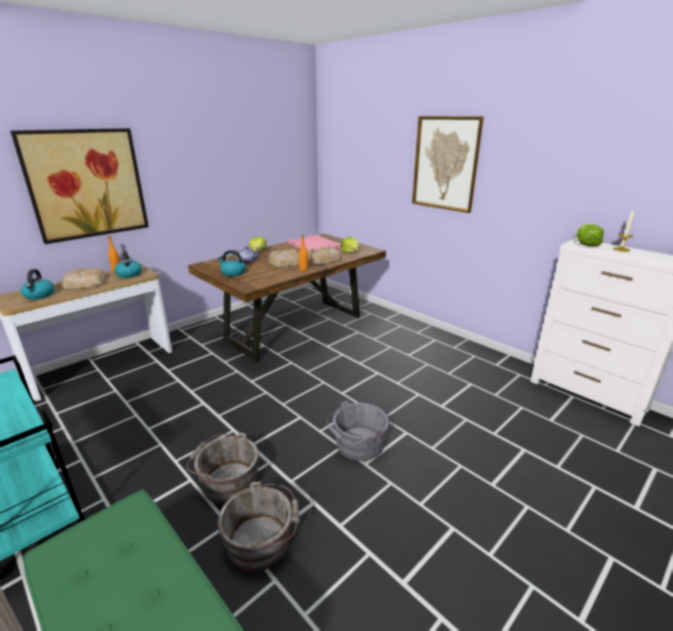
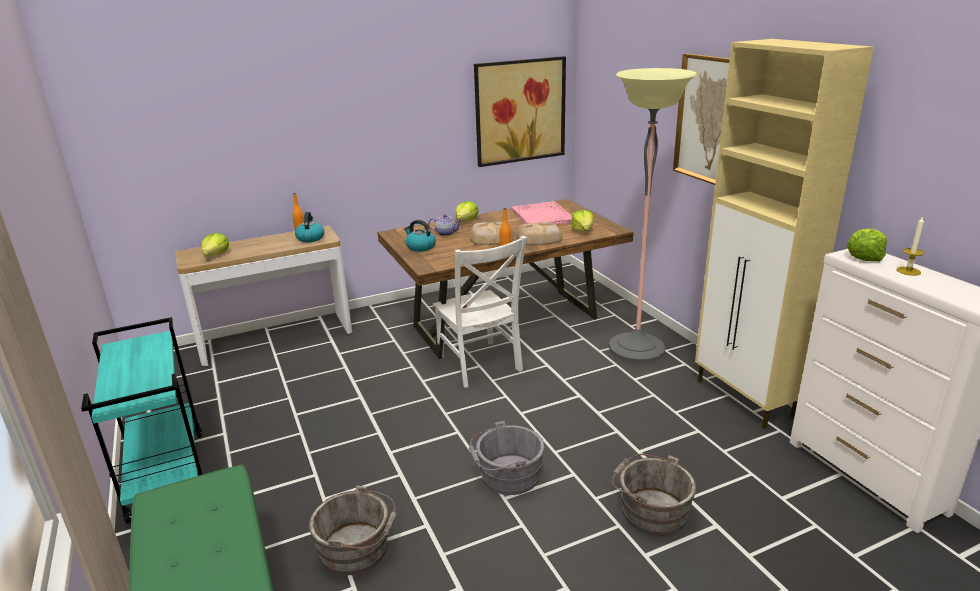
camera: 20 degrees right, 0 degrees up
(39, 295) = (216, 255): kettle -> lettuce
(84, 282) = (263, 244): bread -> none
(87, 184) = (276, 135): picture -> picture (520, 111)
(227, 482) = (349, 484): grey bucket -> grey bucket (650, 511)
(292, 362) = (480, 365): none -> white chair
(397, 334) = (636, 348): none -> floor lamp
(486, 357) = (744, 399): none -> beige cabinet

